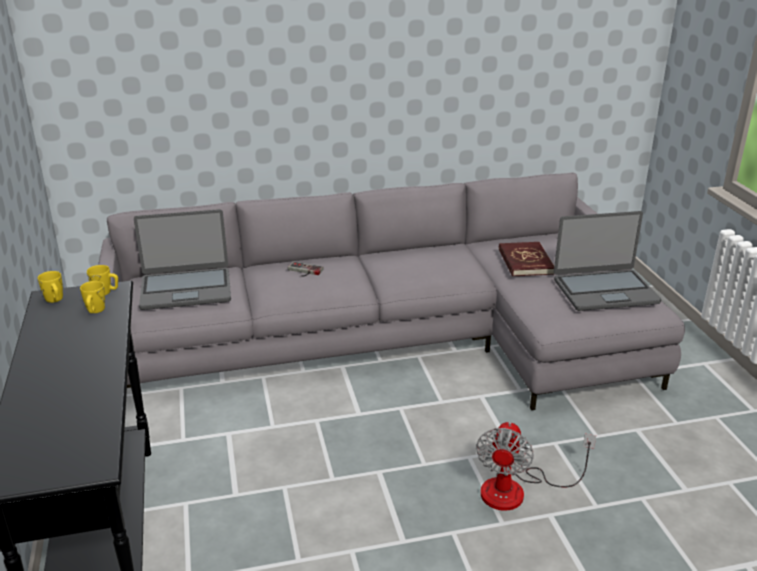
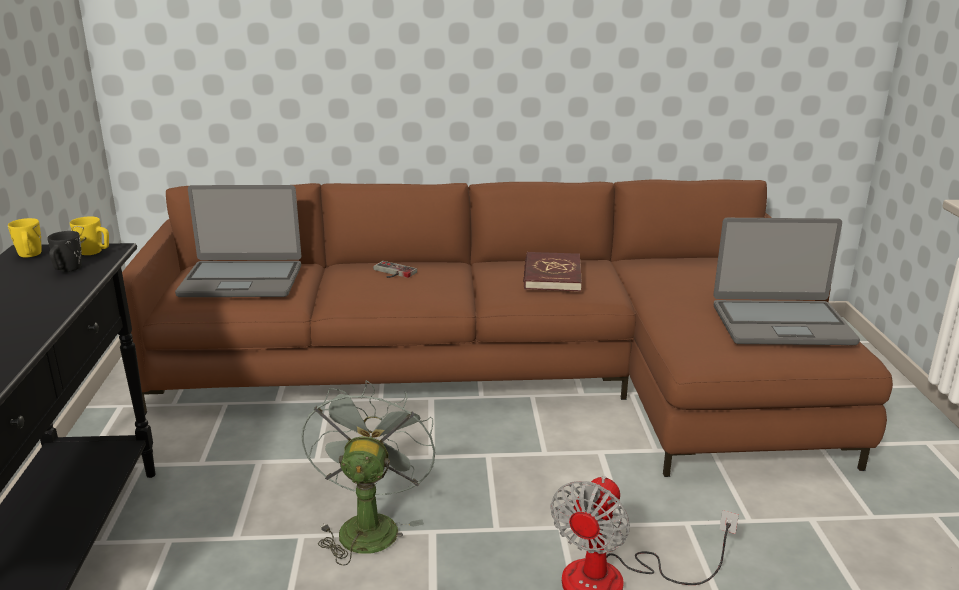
camera: 10 degrees right, 5 degrees down
(95, 311) = (67, 269): yellow mug -> black mug
(331, 472) = (368, 525): none -> grey fan
(399, 341) = (513, 377): grey sofa -> brown sofa
(525, 262) = (680, 283): red book -> red book (552, 275)

